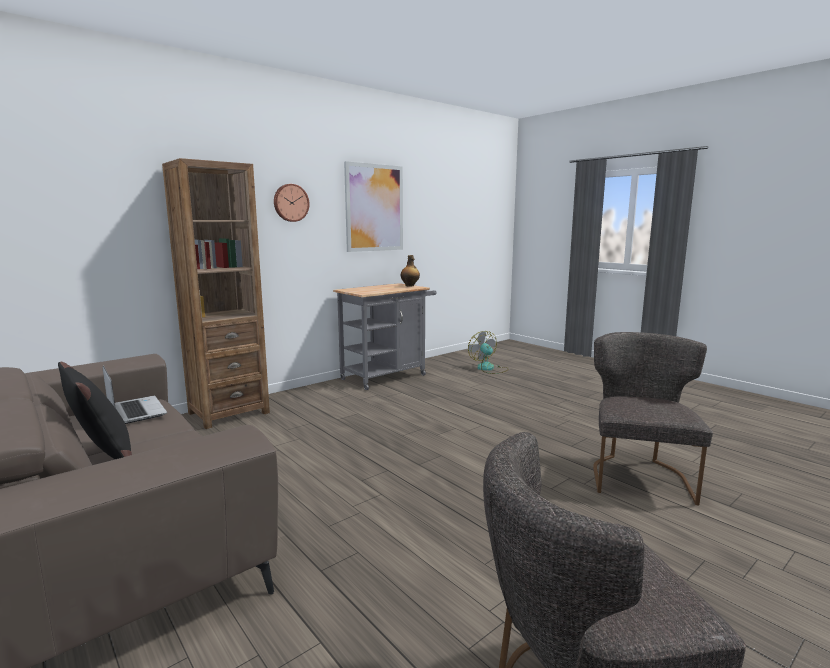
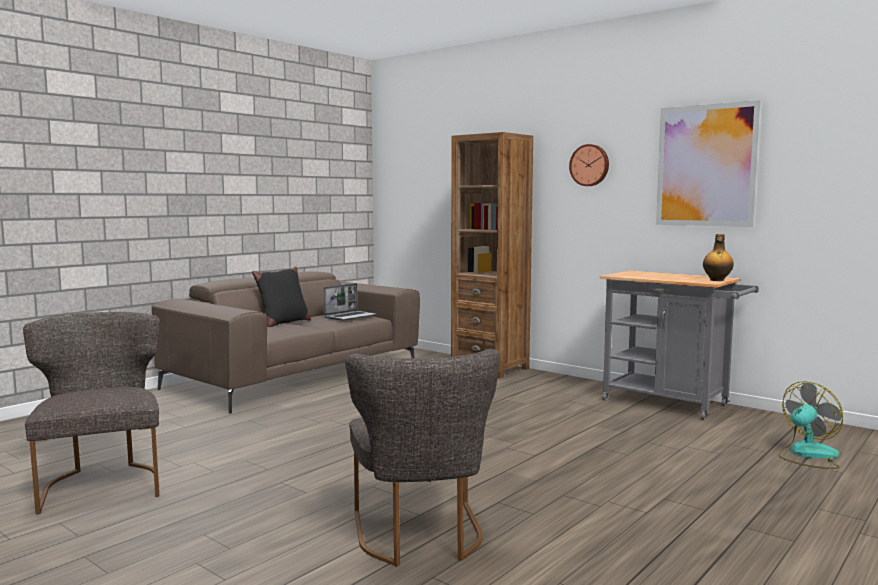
camera: 80 degrees right, 5 degrees down
(638, 475) = (420, 537): grey chair -> grey chair turned 75 degrees clockwise

